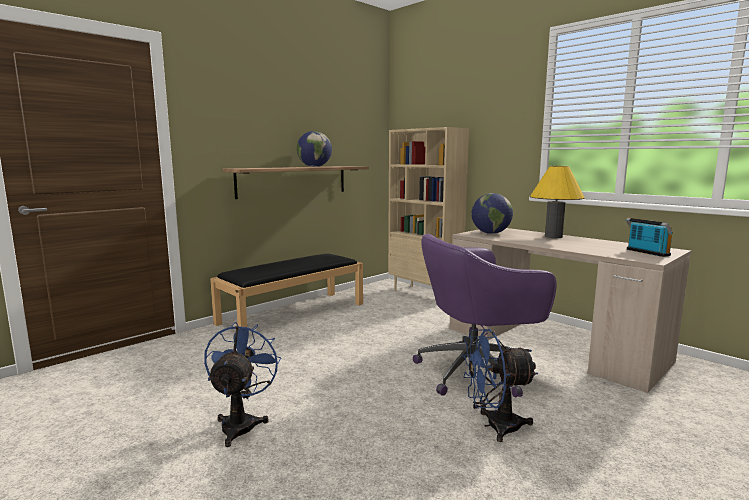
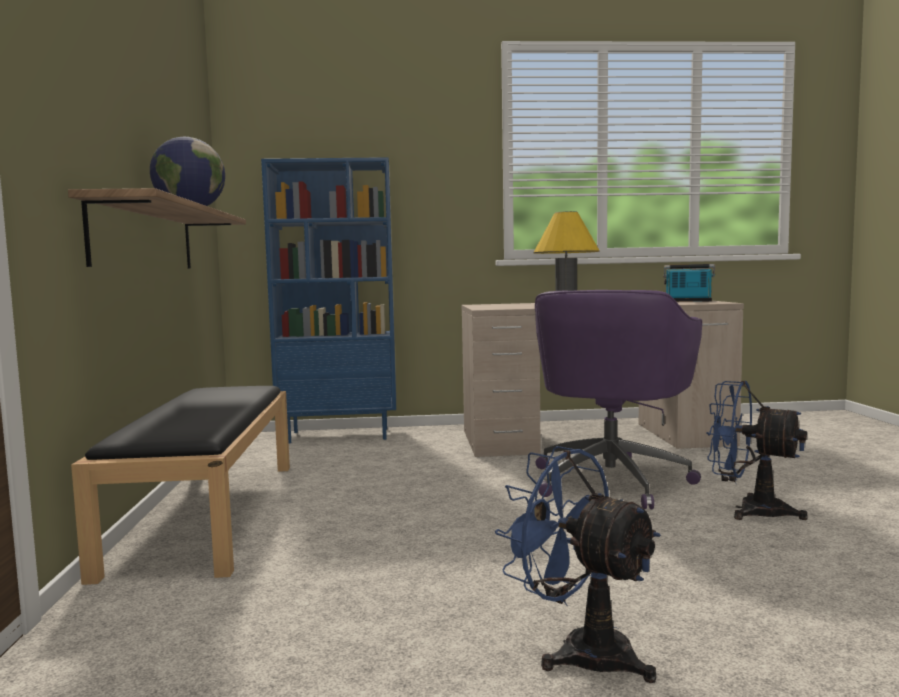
camera: 50 degrees left, 5 degrees down
(425, 294) = (340, 435): beige bookcase -> blue bookcase
(490, 233) = (502, 306): globe -> none
(494, 426) = (749, 510): blue fan -> blue fan turned 90 degrees clockwise

